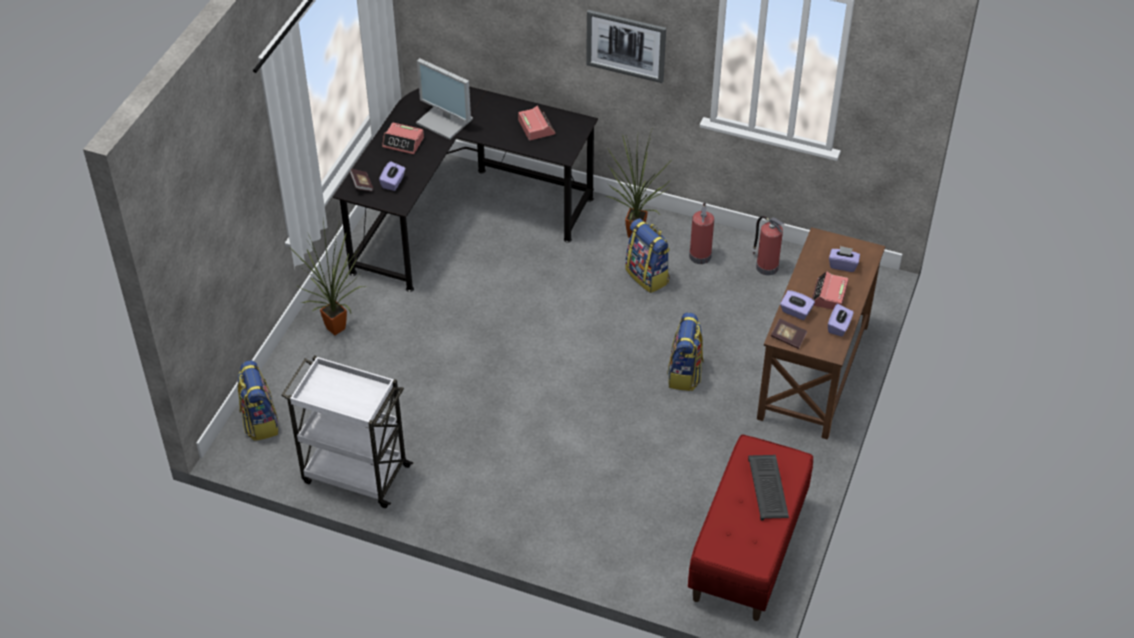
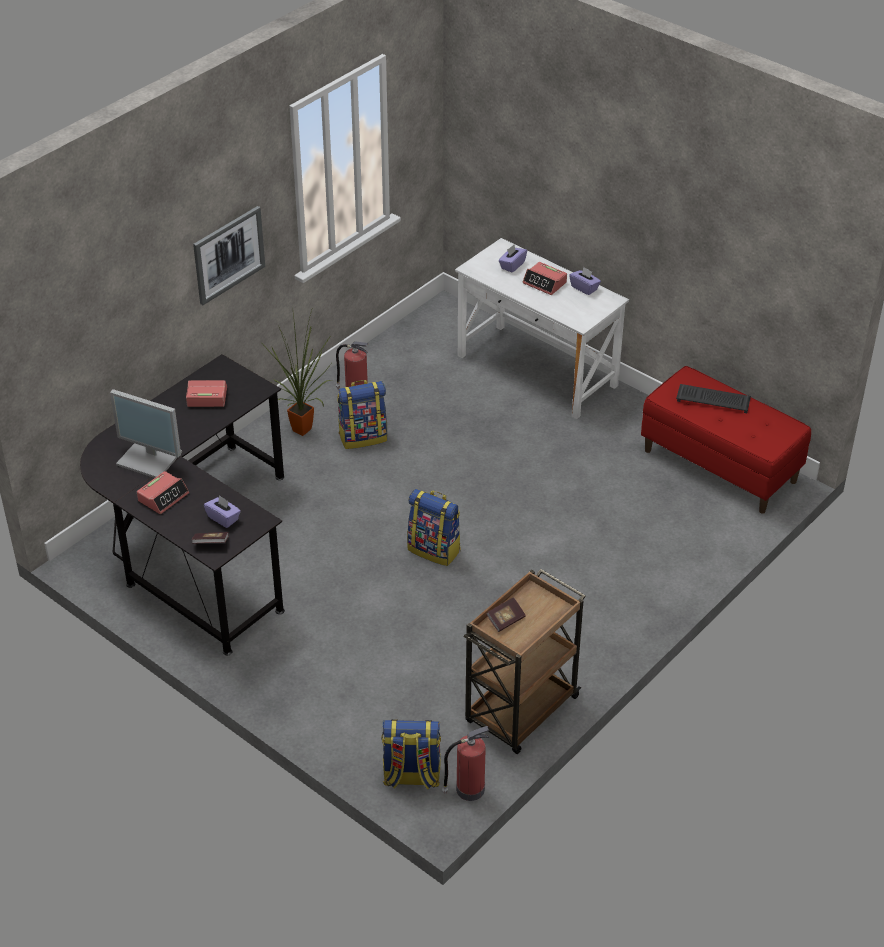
camera: 70 degrees left, 5 degrees down
(337, 331) = (309, 683): potted plant -> none
(354, 473) = (520, 711): white cart -> brown cart
(446, 121) = (151, 458): monitor -> monitor turned 60 degrees clockwise
(685, 374) = (501, 447): backpack -> backpack (435, 550)
(766, 266) = (394, 361): fire extinguisher -> fire extinguisher (468, 789)
(788, 338) = (584, 318): book -> book (505, 620)
(796, 312) = (555, 306): purple tissue box -> none
(814, 372) = (537, 371): brown desk -> white desk

